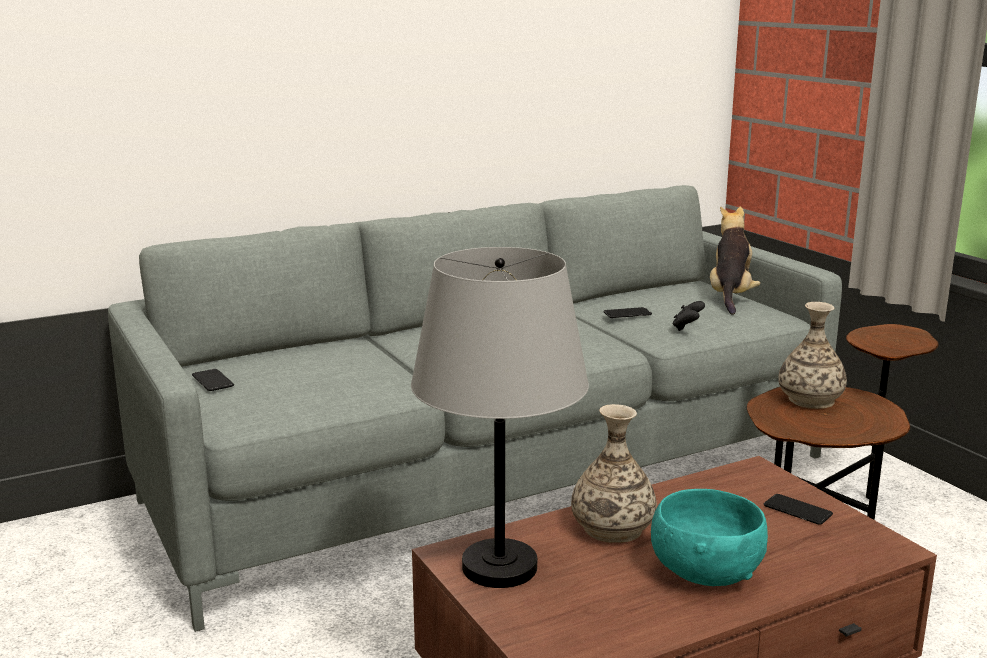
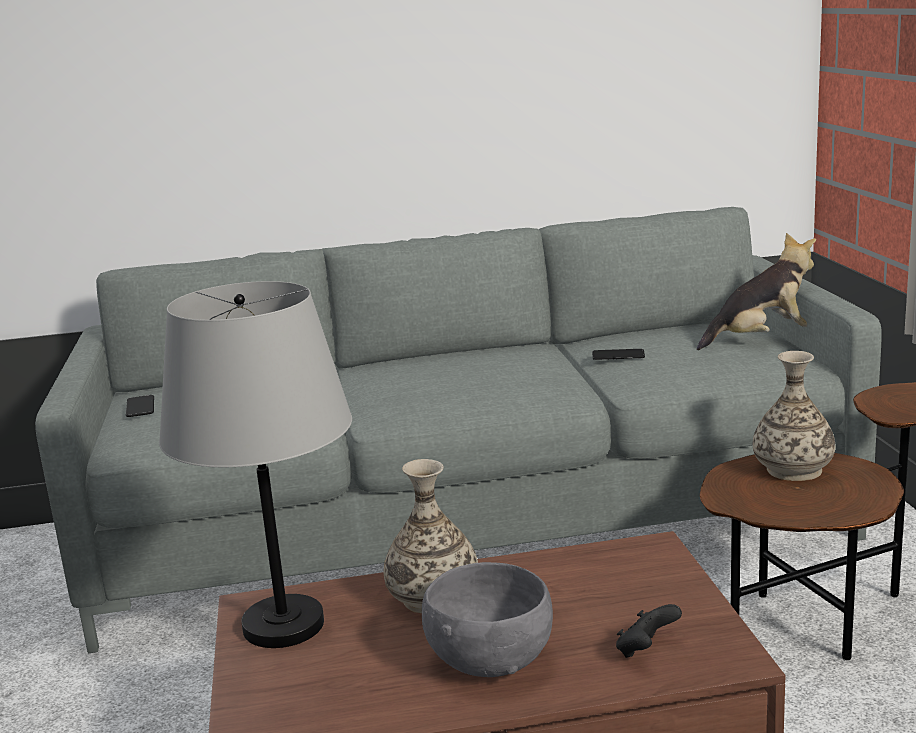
camera: 20 degrees right, 0 degrees up
(687, 328) = (671, 375): black game controller -> black game controller (646, 651)
(704, 572) = (488, 659): turquoise bowl -> grey bowl
(730, 296) = (761, 340): plush toy -> plush toy turned 45 degrees clockwise
(797, 510) = (660, 600): phone -> none

